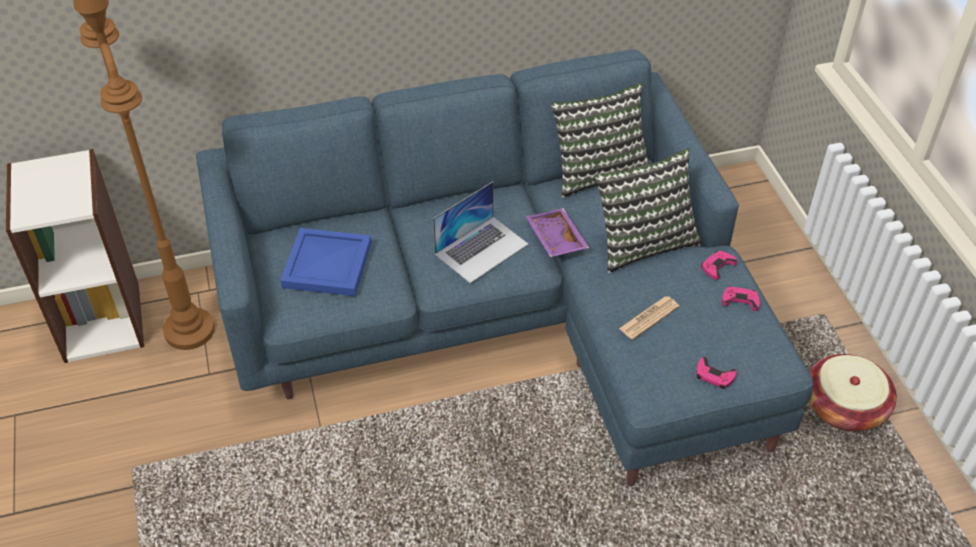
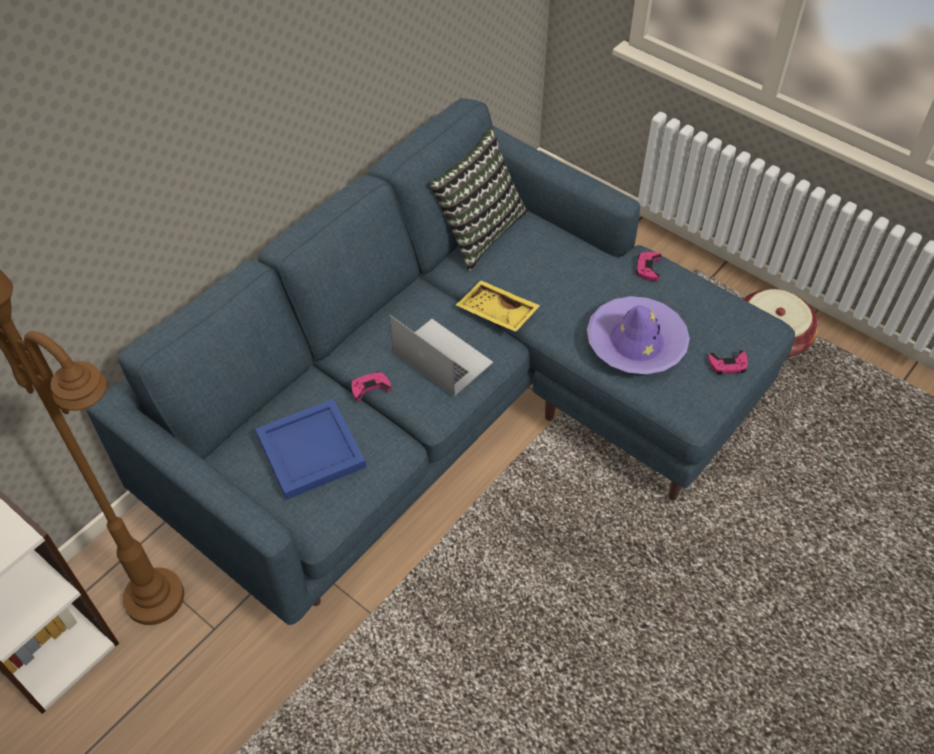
camera: 35 degrees left, 5 degrees up
(481, 249) = (442, 356): laptop -> laptop turned 60 degrees counterclockwise
(555, 239) = (496, 314): purple tray -> yellow tray
(643, 242) = (572, 277): pillow -> none
(649, 318) = (636, 343): newspaper -> purple hat
(740, 300) = (690, 288): pink game controller -> pink game controller (370, 388)

